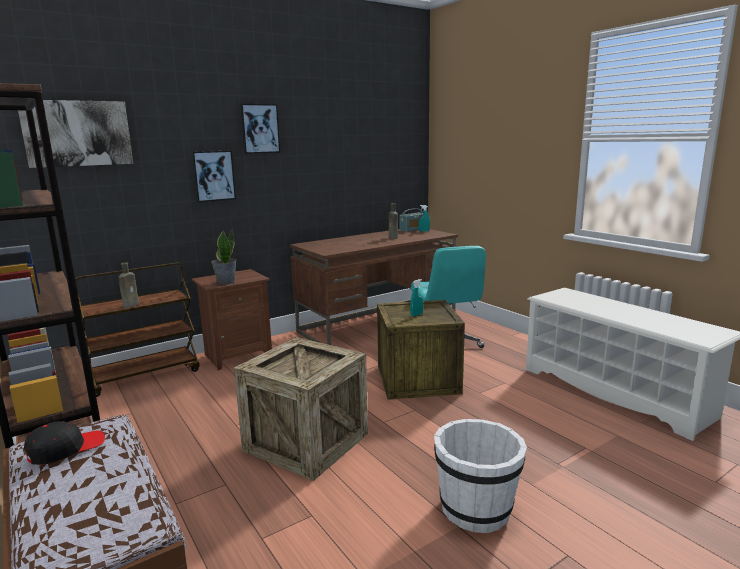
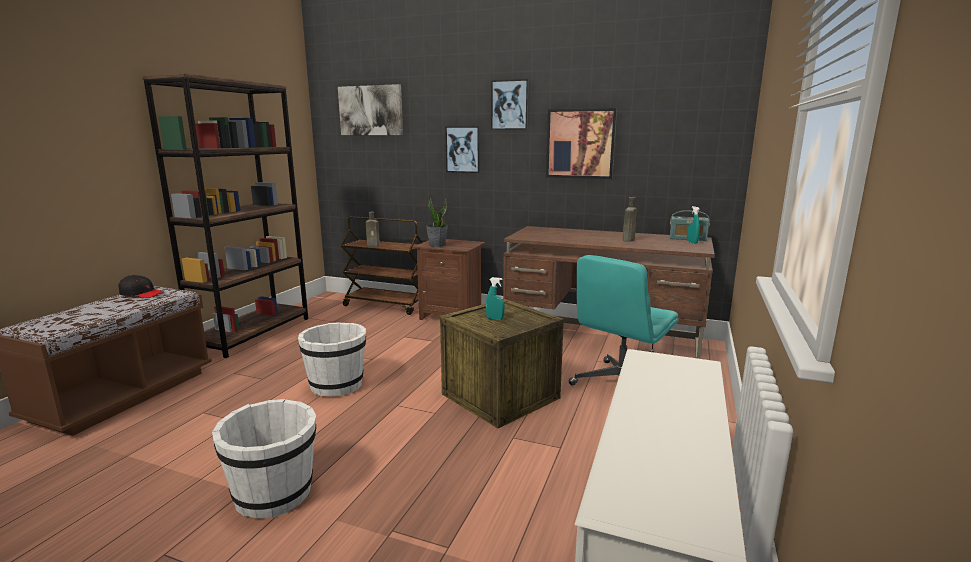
camera: 55 degrees right, 0 degrees up
(306, 442) = (337, 385): crate -> white bucket
(324, 163) = (580, 143): none -> picture

